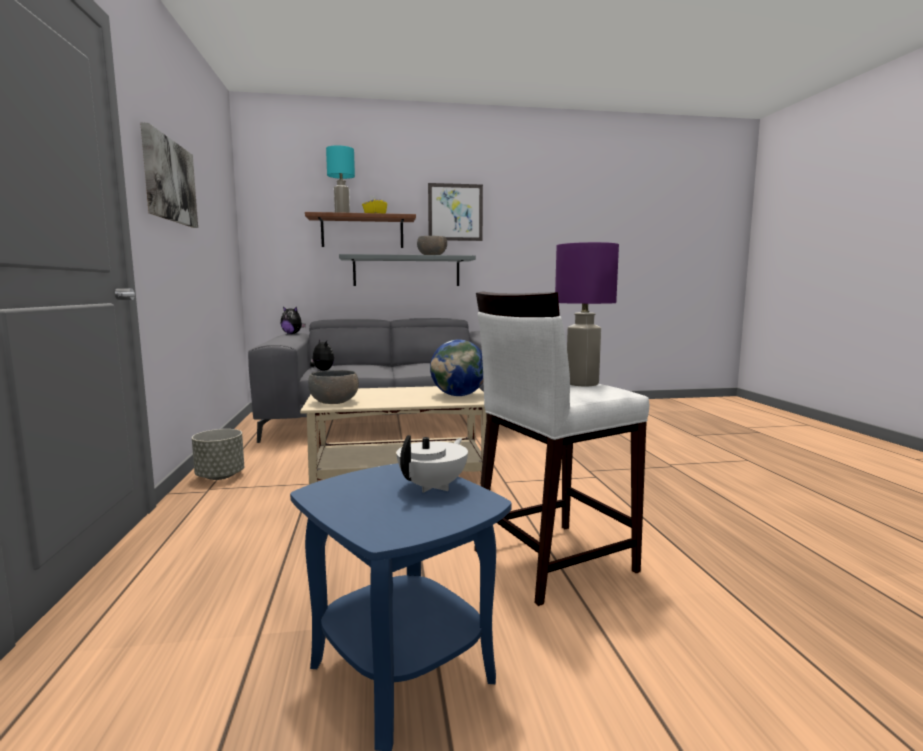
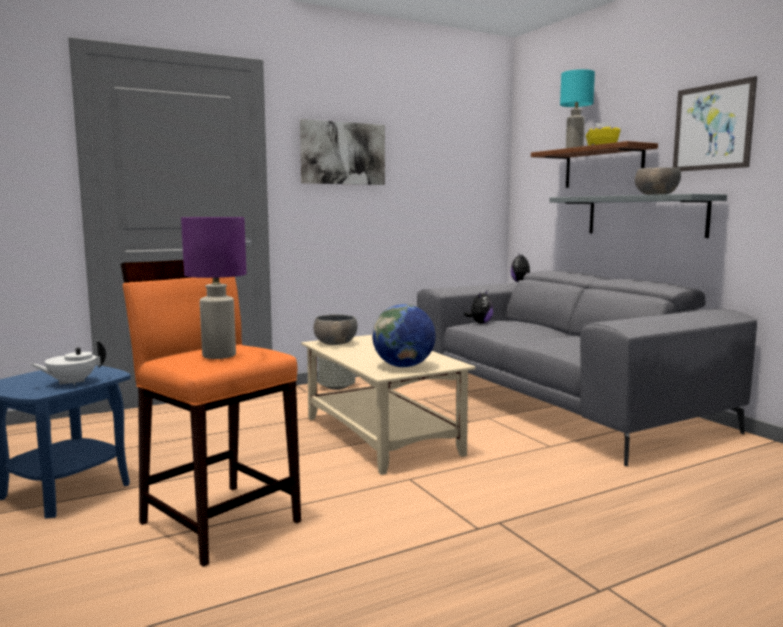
camera: 70 degrees right, 0 degrees up
(434, 487) = (71, 382): white teapot -> white teapot turned 135 degrees clockwise
(551, 560) = (221, 521): white stool -> orange stool

